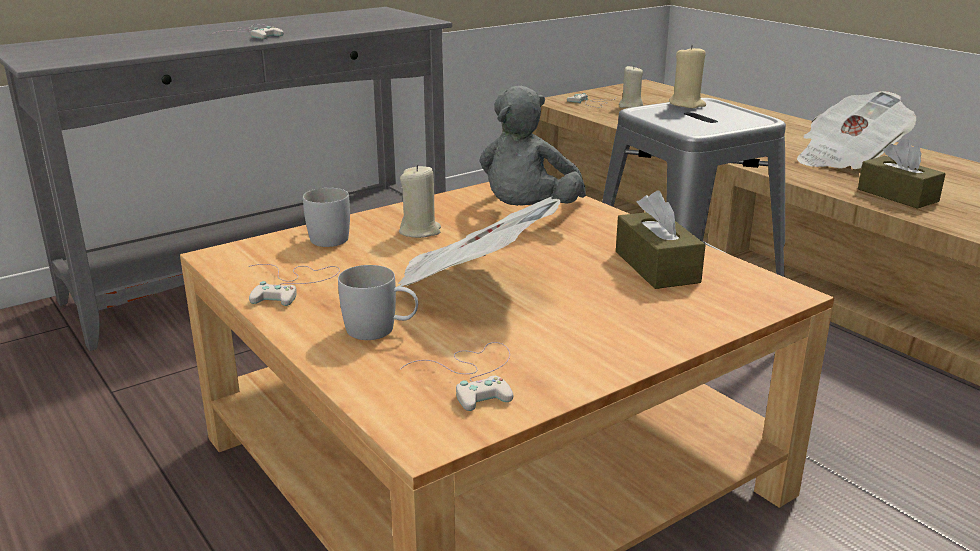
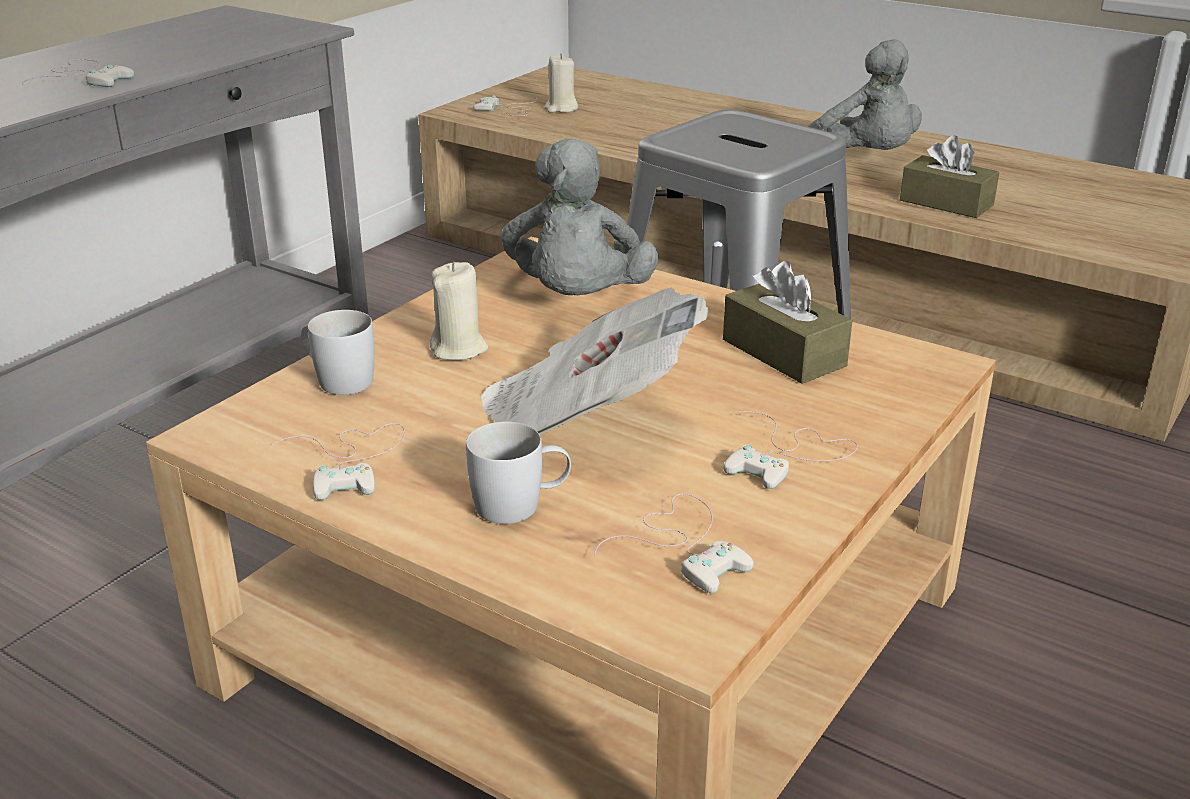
camera: 20 degrees left, 5 degrees up
(604, 333) = (788, 455): none -> white game controller
(687, 104) = (714, 122): beige candle -> none
(847, 159) = (864, 159): newspaper -> grey plush toy

